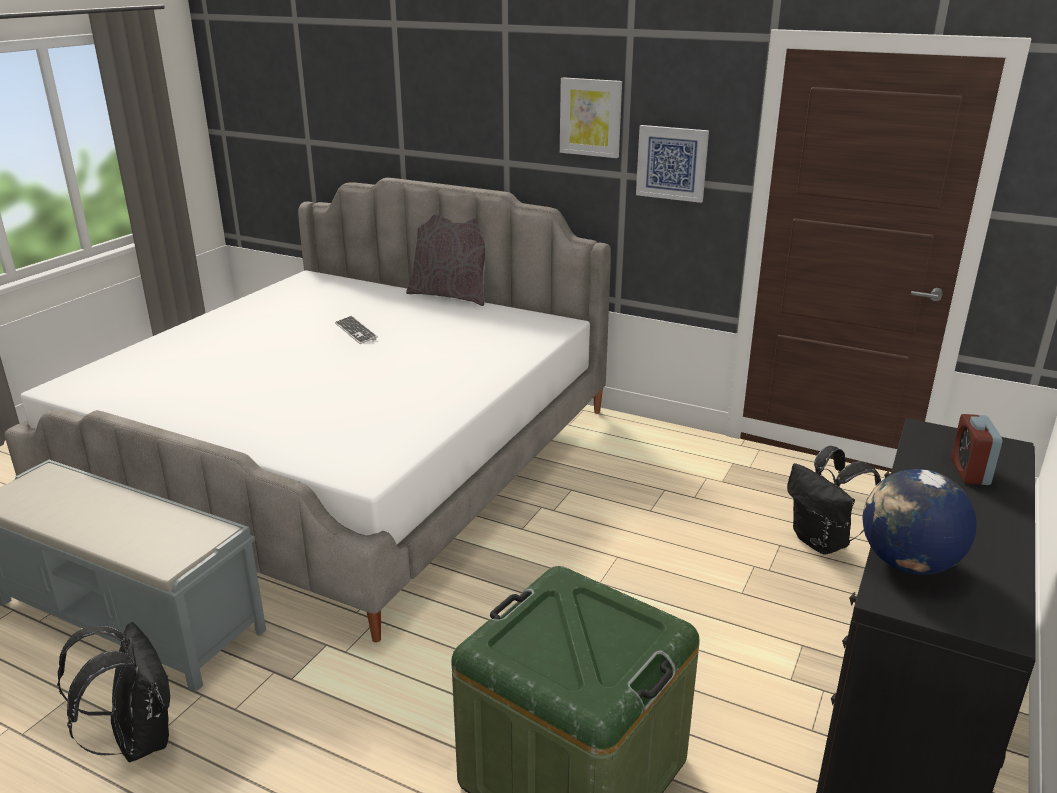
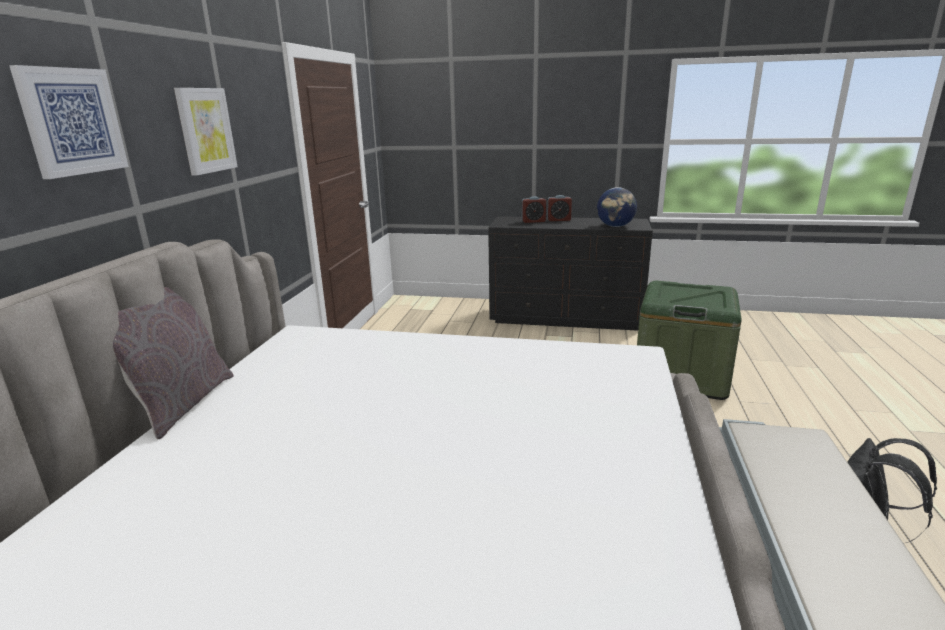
camera: 105 degrees left, 5 degrees down
(356, 331) = (324, 441): keyboard -> none
(672, 163) = (263, 161): picture -> picture (72, 121)
(823, 542) = (454, 332): black backpack -> none
(990, 506) = (559, 220): none -> alarm clock

